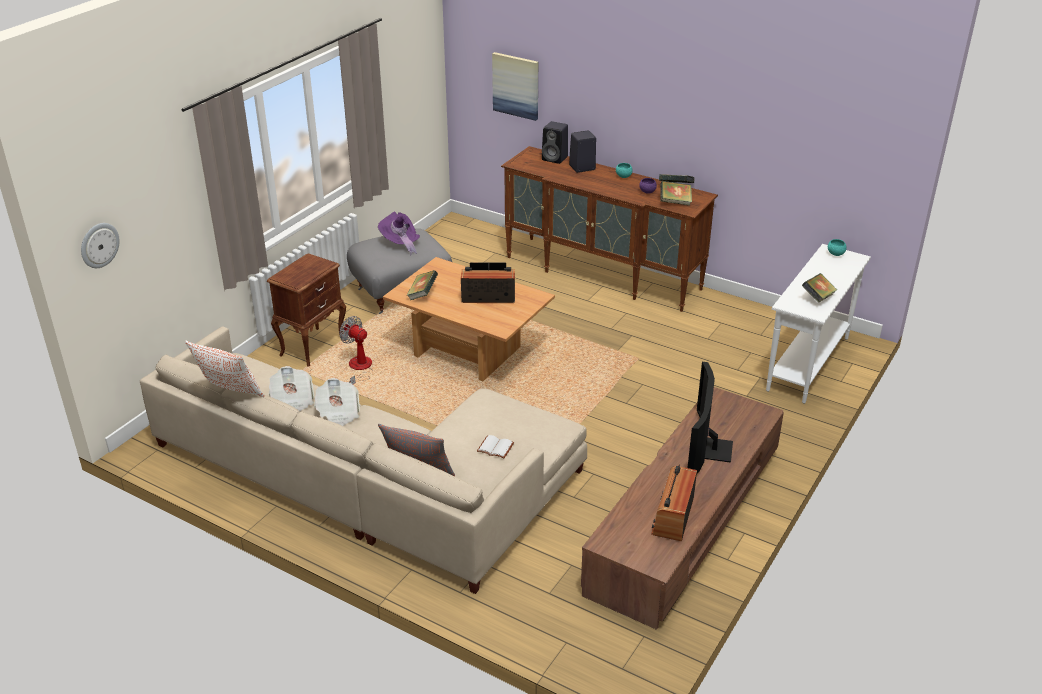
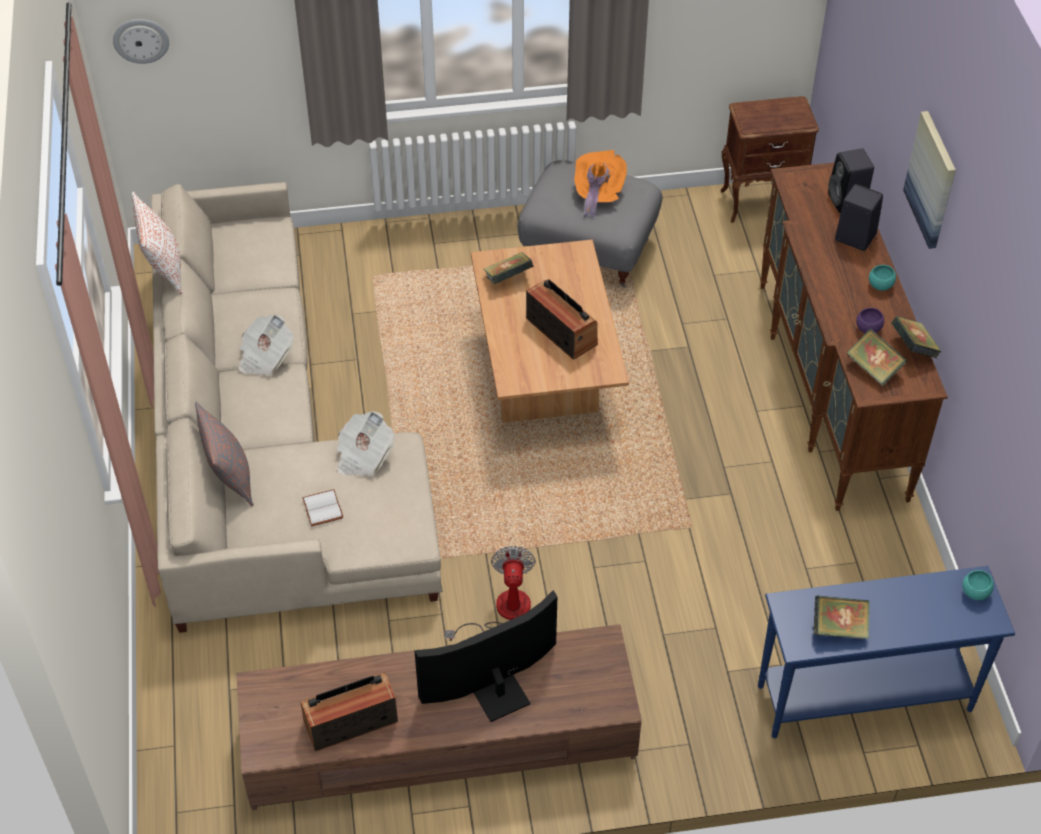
camera: 50 degrees right, 15 degrees up
(293, 401) = (250, 312): newspaper -> newspaper (363, 456)
(313, 347) = (419, 256): brown nightstand -> brown nightstand (761, 202)
(359, 369) = (420, 315): fan -> fan (502, 612)
(400, 244) = (597, 194): purple hat -> orange hat
(516, 85) = (862, 71): picture -> picture (932, 179)
(809, 364) = (863, 700): white console table -> blue console table

